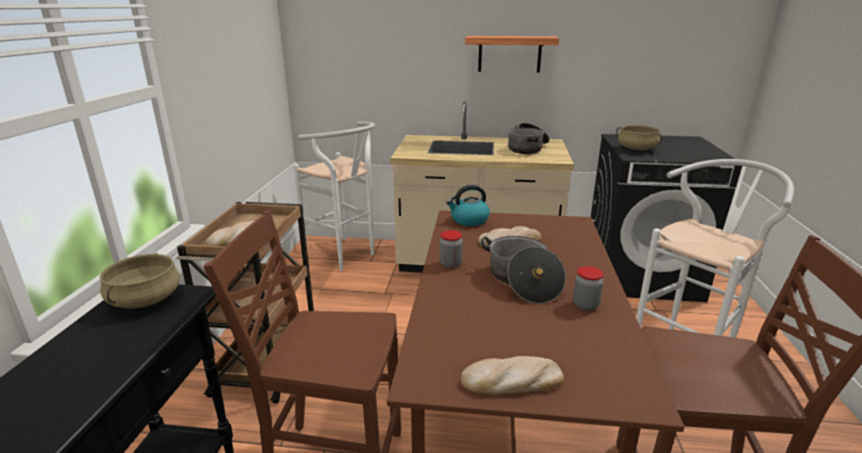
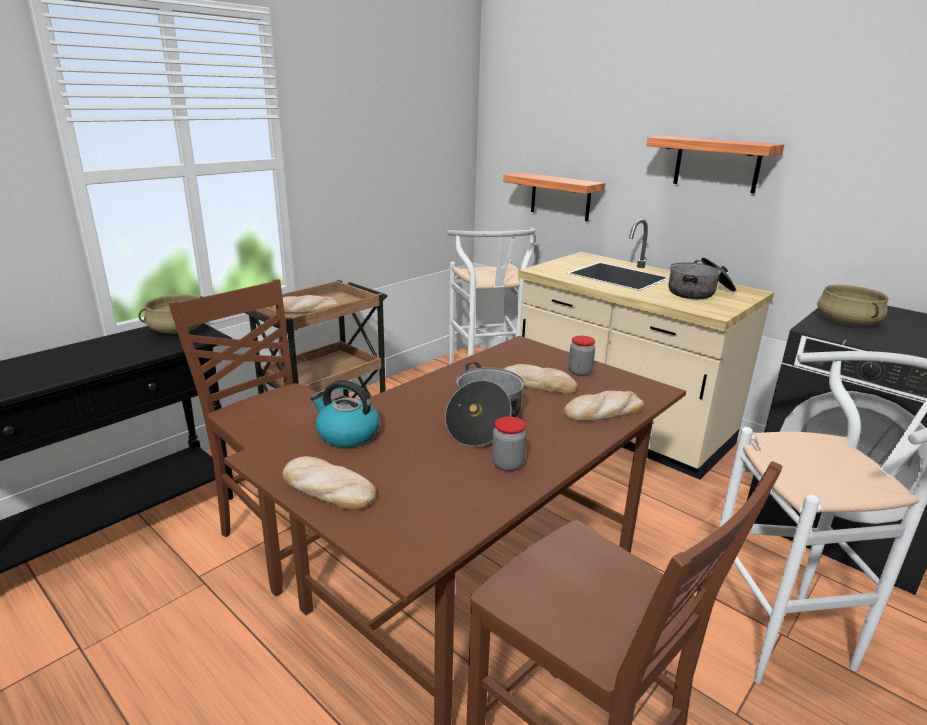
camera: 35 degrees right, 0 degrees up
(379, 92) = (560, 197): none -> shelf
(450, 264) = (443, 383): jar -> jar (579, 372)
(469, 220) = (531, 352): kettle -> kettle (347, 435)
(575, 246) = (603, 411): none -> bread

